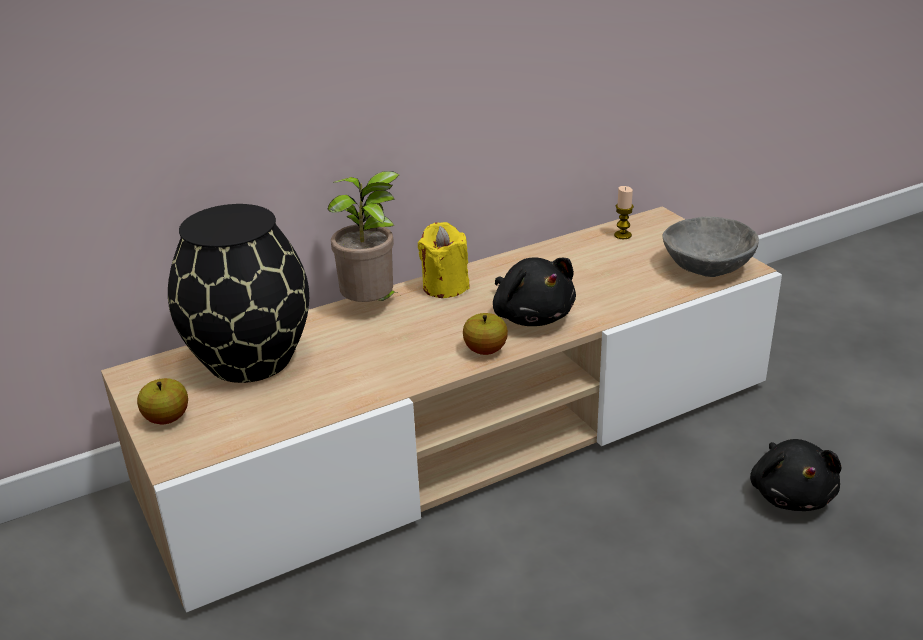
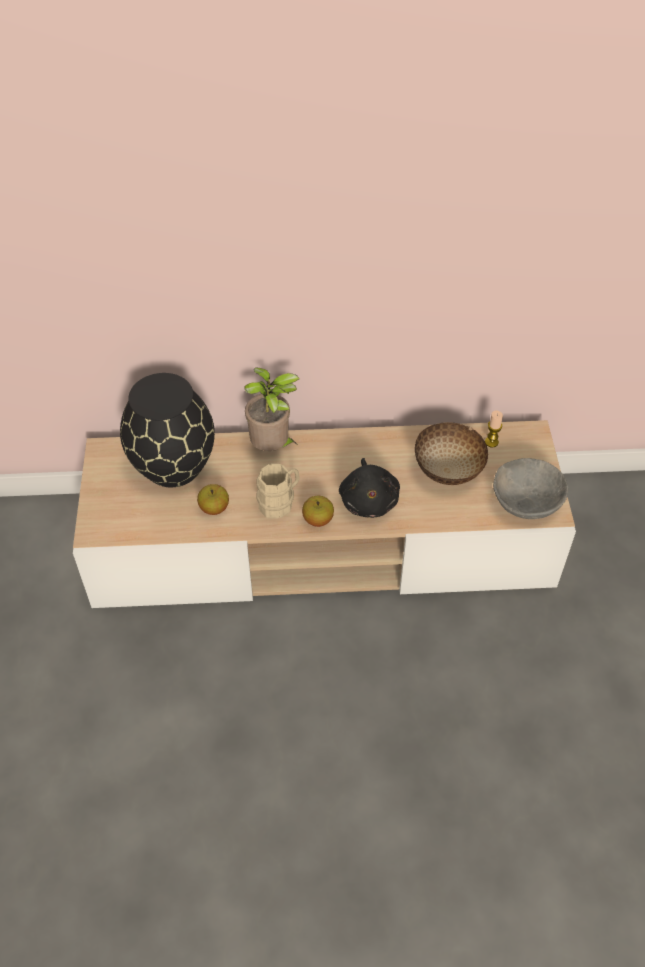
camera: 25 degrees right, 20 degrees up
(167, 418) = (103, 497): apple -> apple (214, 508)
(422, 349) = (280, 502): none -> beige mug
(445, 287) = (331, 446): yellow candle -> none
(600, 269) = (448, 472): none -> bowl
(791, 494) = (500, 687): black plush toy -> none

